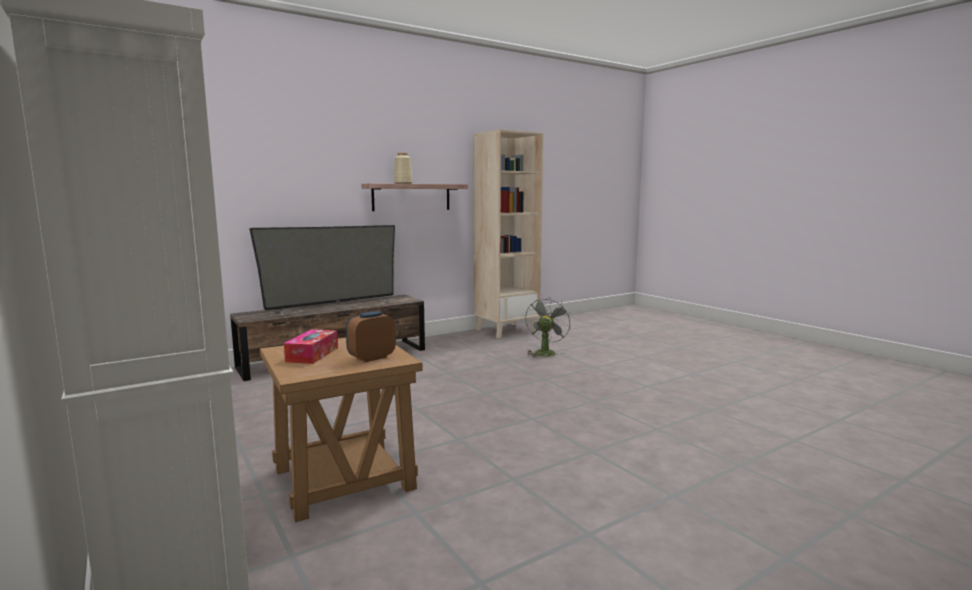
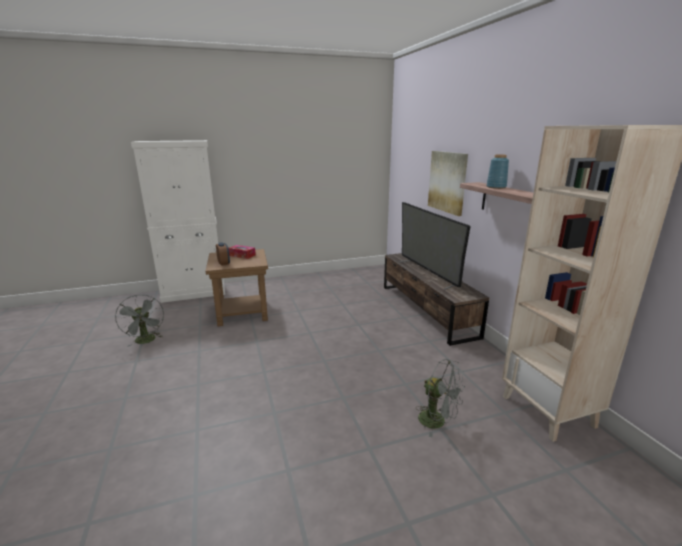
camera: 105 degrees right, 10 degrees up
(301, 190) = (447, 182): none -> picture
(403, 183) = (496, 187): beige vase -> blue vase
(515, 558) = (146, 341): none -> grey fan

